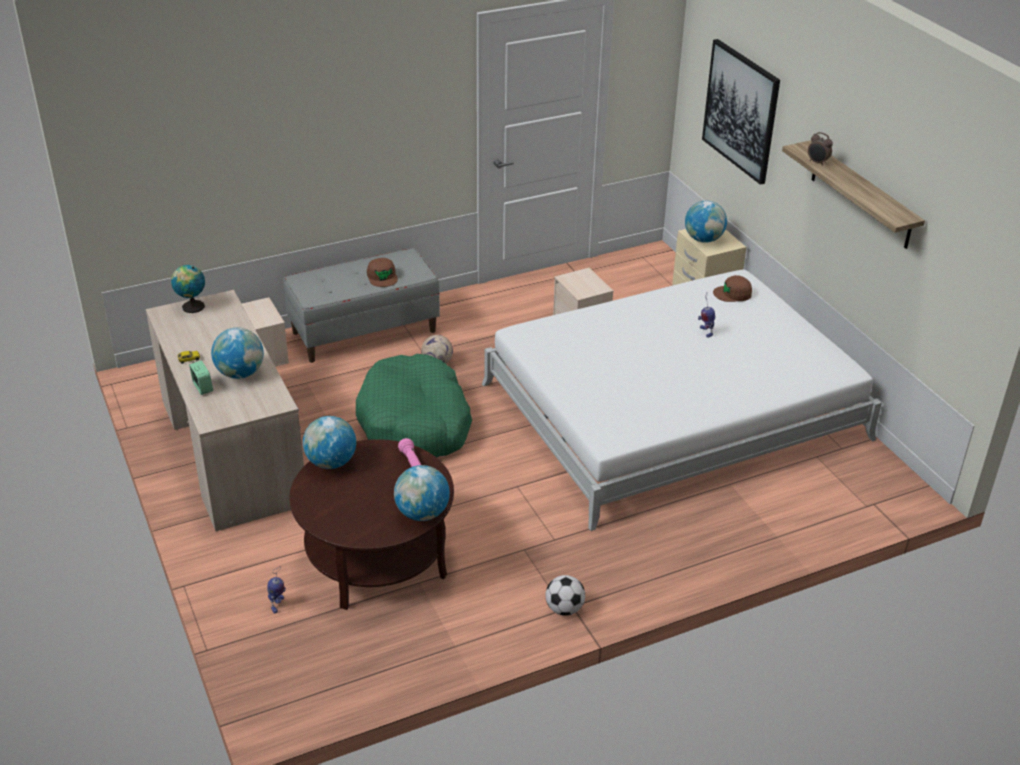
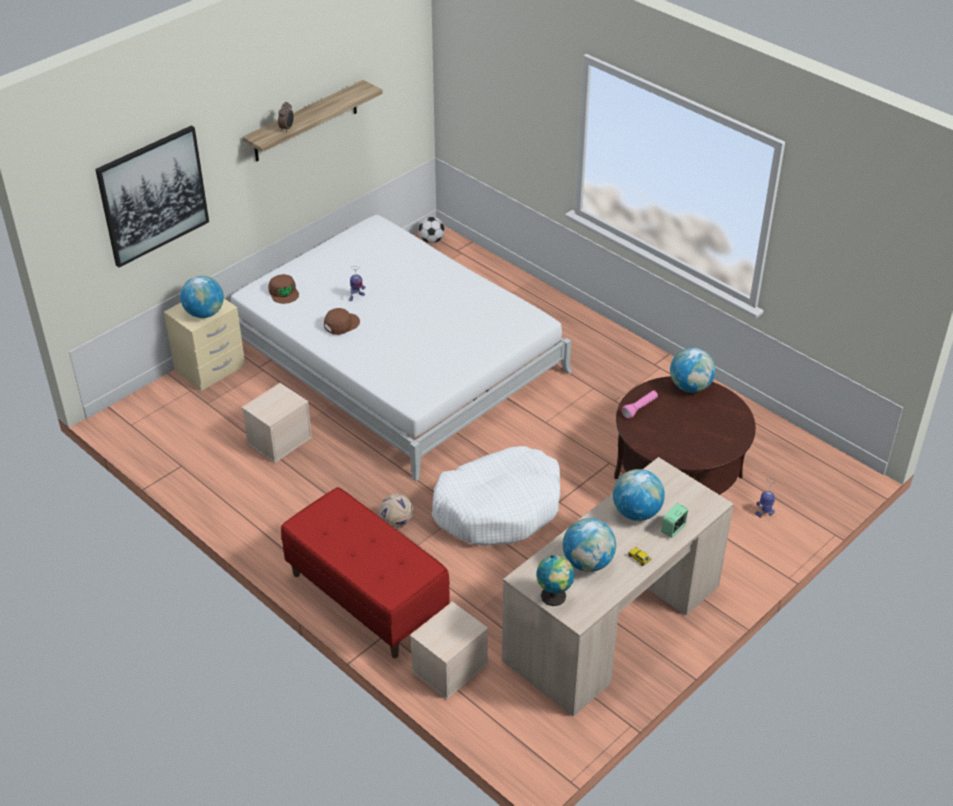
camera: 110 degrees left, 5 degrees up
(331, 462) = (670, 454): globe -> globe (587, 563)
(364, 331) = (366, 597): grey bench -> red bench
(382, 277) = (355, 528): brown cap -> brown cap (341, 324)
(415, 423) = (499, 507): green dog bed -> white dog bed
(564, 609) = (659, 367): football -> football (431, 240)

